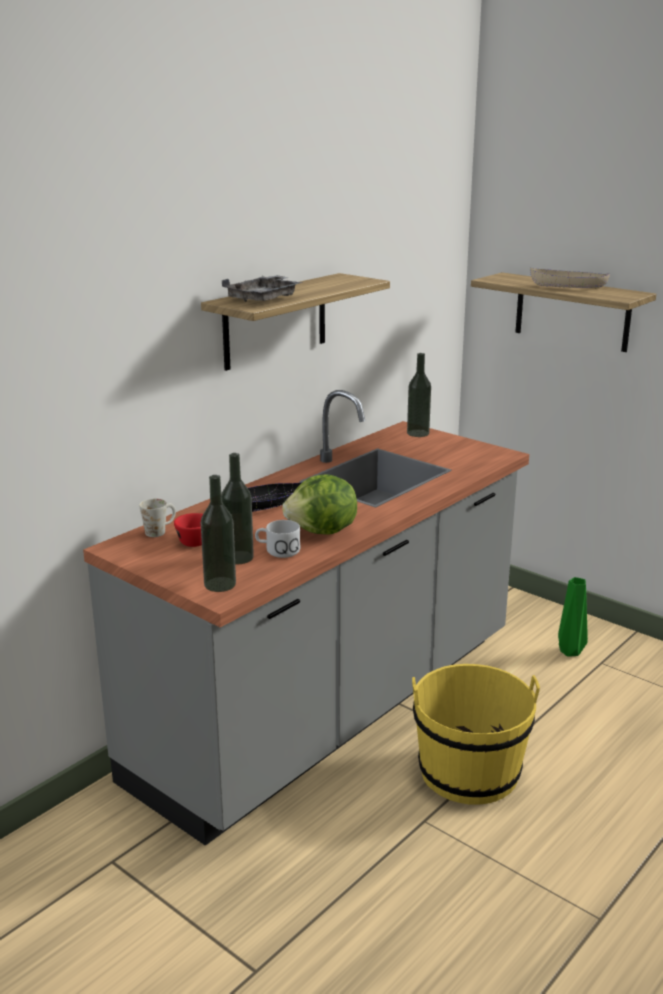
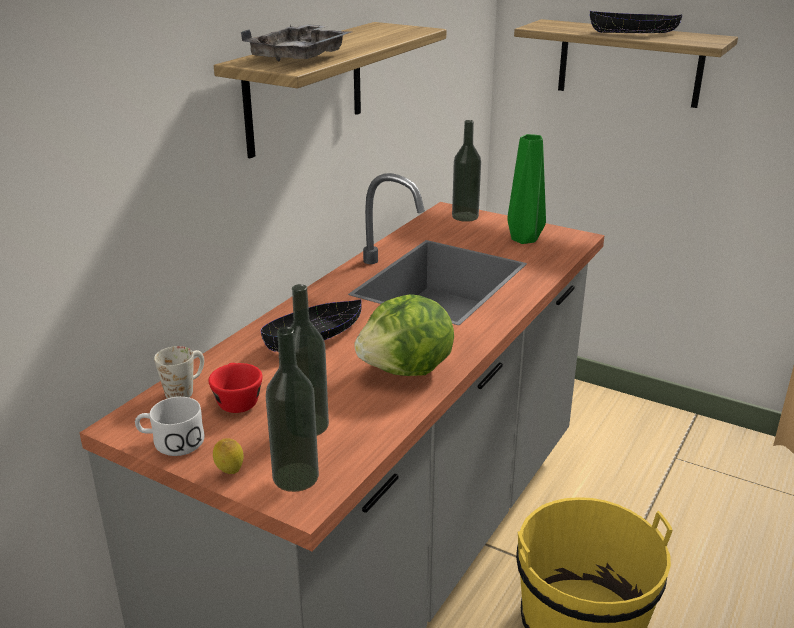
camera: 10 degrees left, 5 degrees up
(177, 578) = (230, 472): none -> lemon
(277, 550) = (357, 407): white mug -> white mug (170, 442)
(568, 287) = (633, 32): beige bowl -> black bowl
(570, 652) = (639, 448): green vase -> green vase (524, 240)

